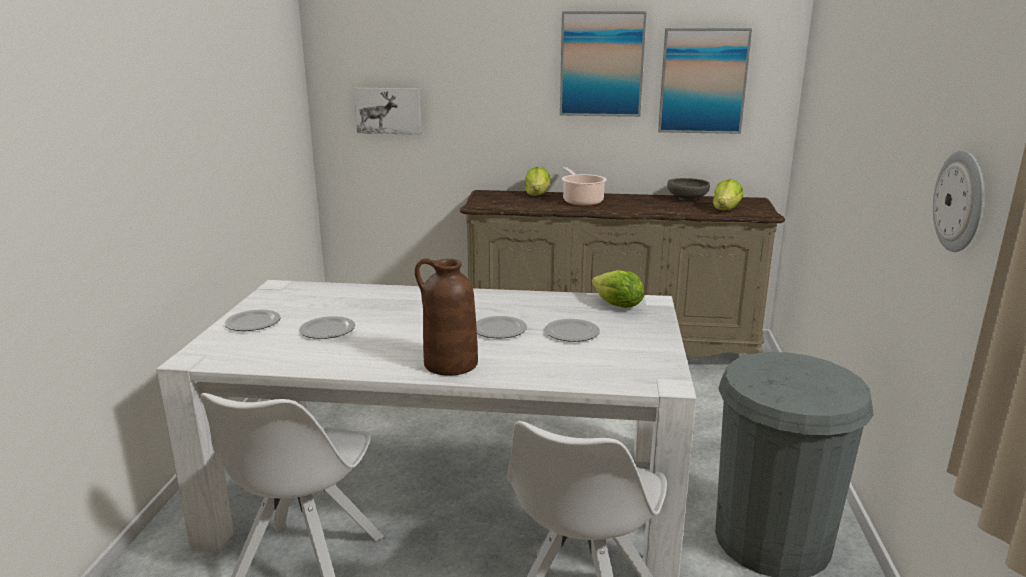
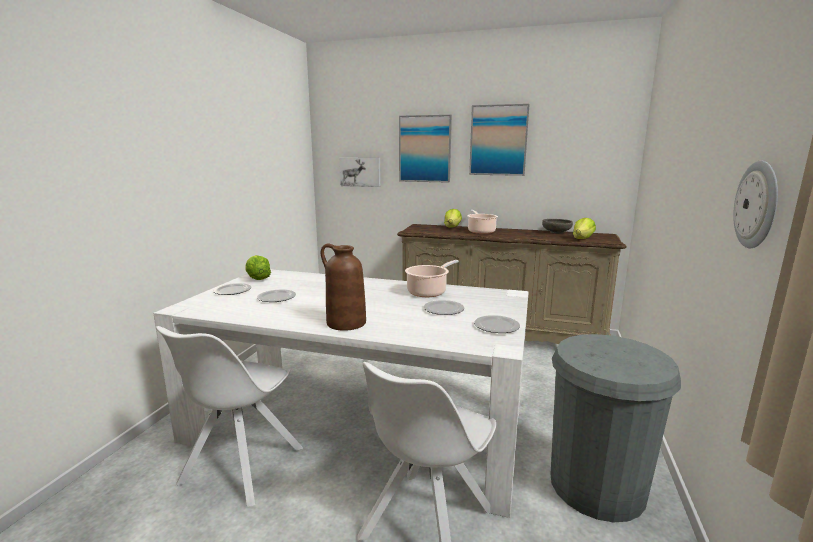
camera: 10 degrees right, 5 degrees down
(500, 330) = (393, 304): plate -> plate (497, 326)
(539, 306) = (428, 292): none -> cooking pot
(618, 306) = (485, 295): lettuce -> lettuce (258, 279)
(703, 81) = (569, 151): picture -> picture (425, 149)

